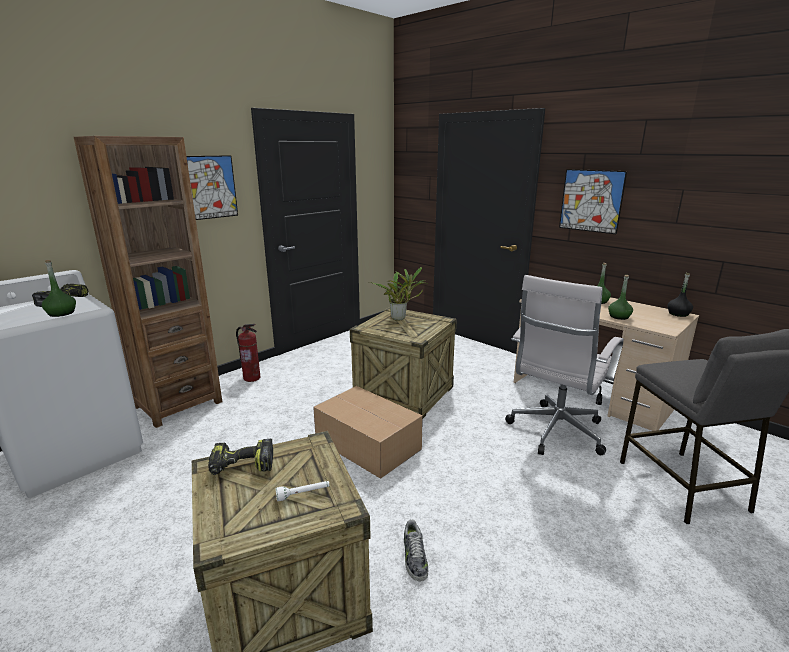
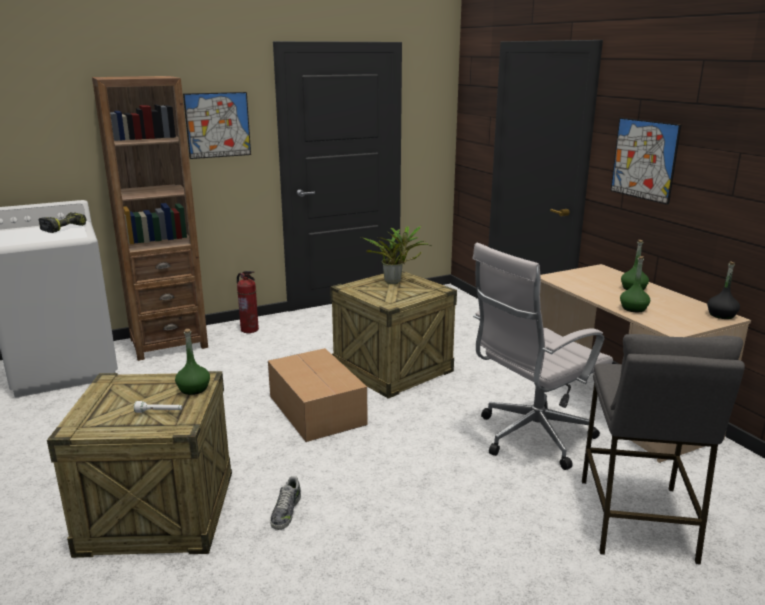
camera: 20 degrees right, 0 degrees up
(61, 313) = (54, 238): green bottle -> green bottle (194, 389)
(241, 467) = (131, 384): power drill -> none

